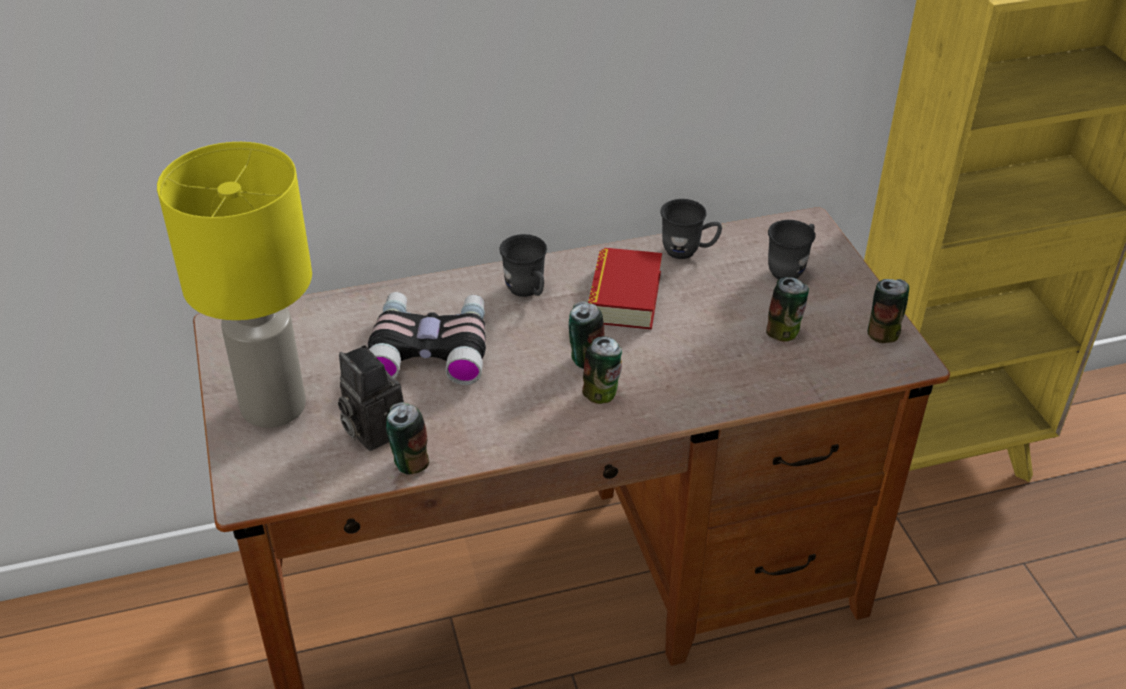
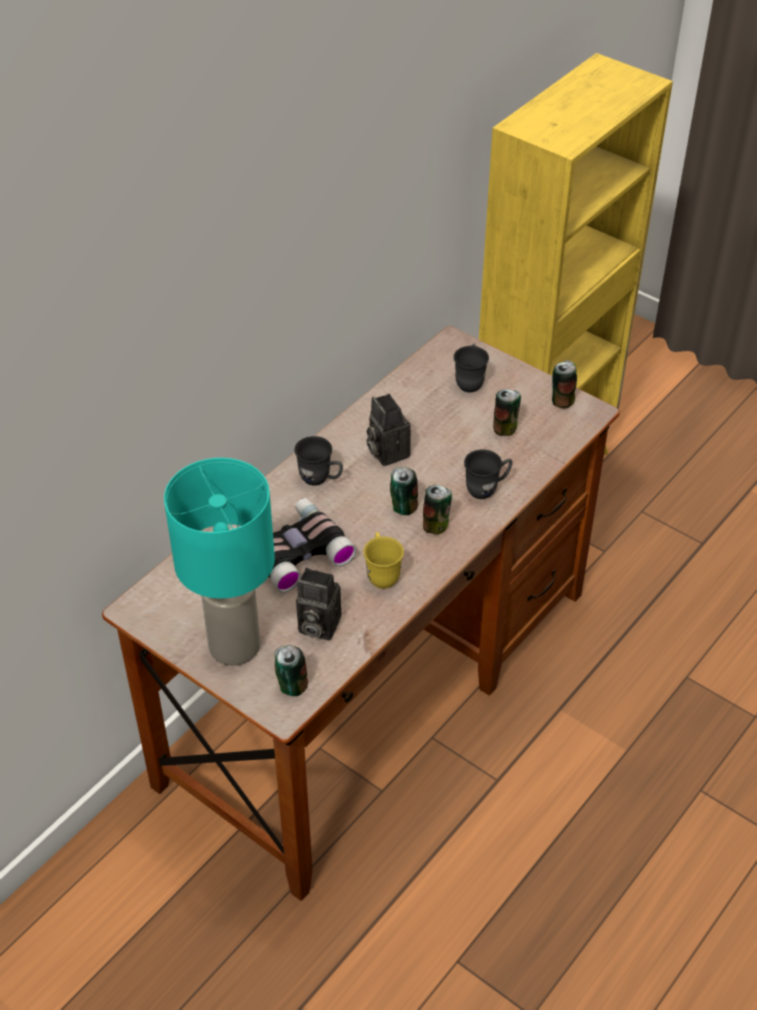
camera: 35 degrees left, 5 degrees up
(271, 407) = (234, 647): yellow table lamp -> turquoise table lamp
(409, 462) = (363, 633): can -> can (291, 686)
(493, 413) = (382, 573): none -> yellow mug
(624, 297) = (386, 451): book -> camera
(688, 251) = (396, 399): grey mug -> grey mug (487, 489)

